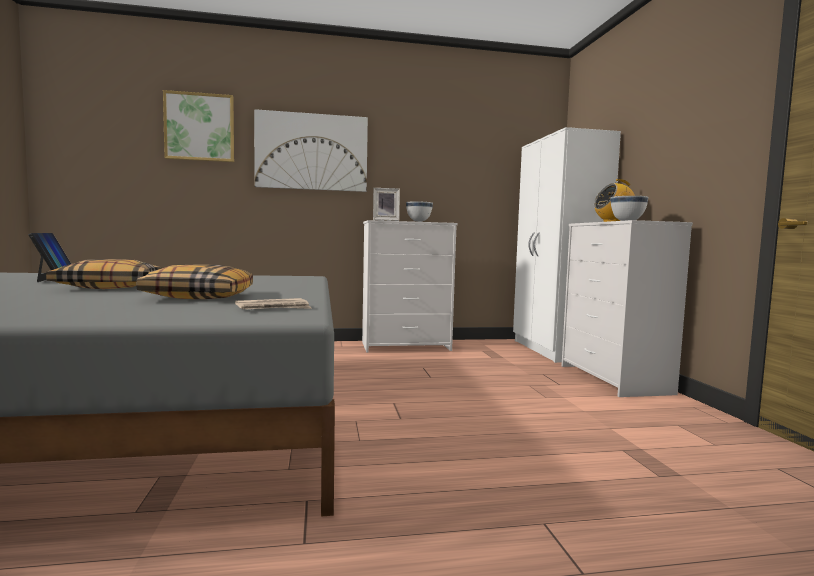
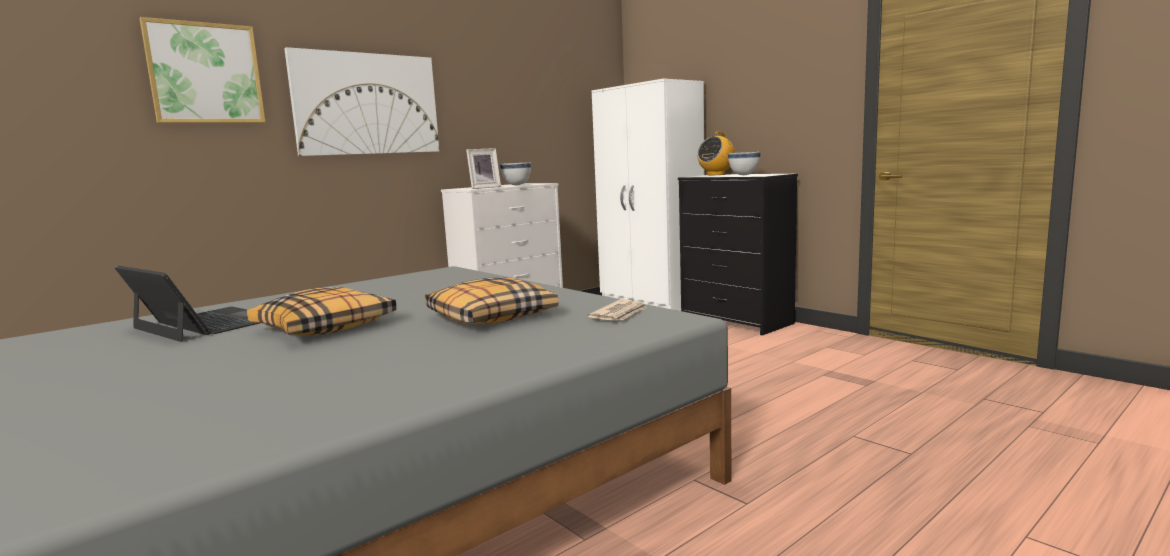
camera: 30 degrees left, 5 degrees up
(614, 379) = (737, 321): white dresser -> black dresser

